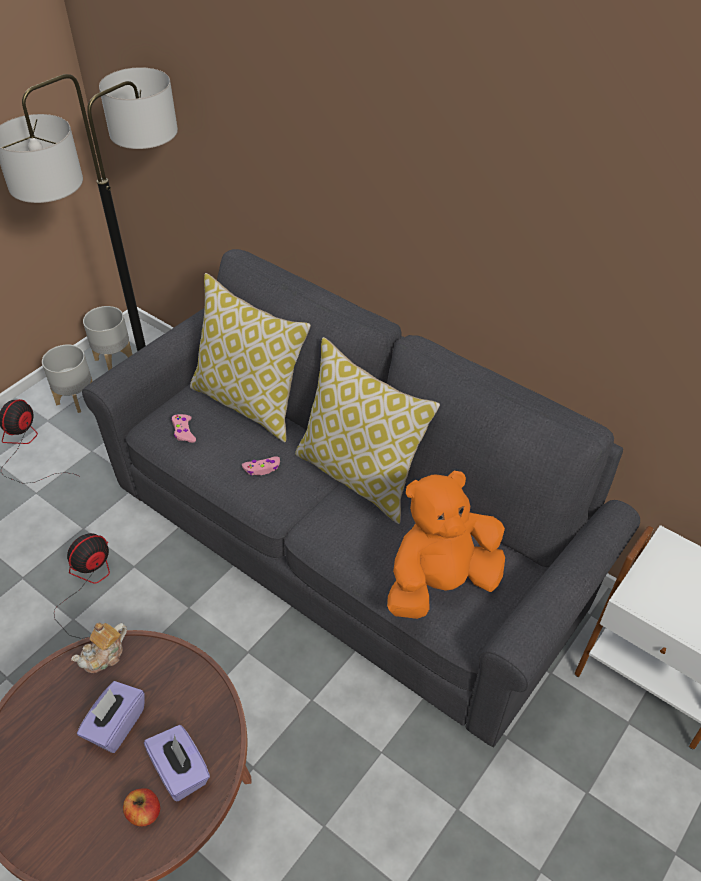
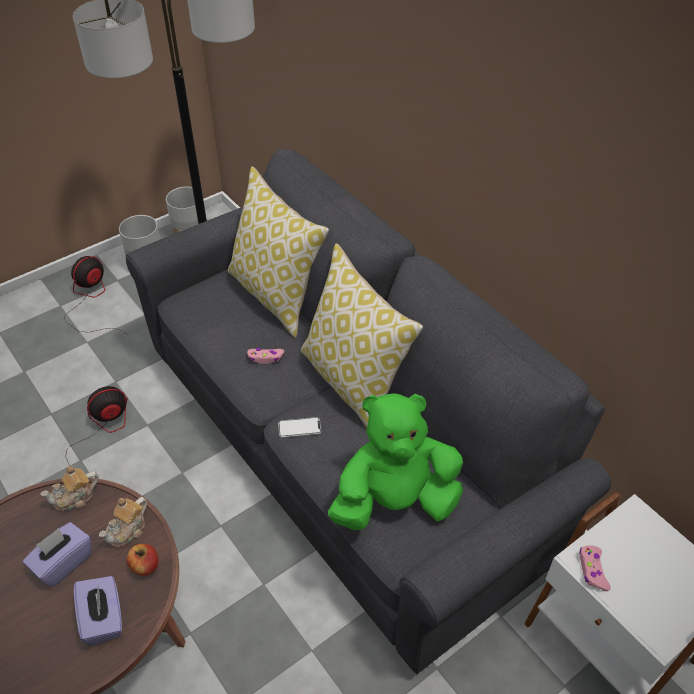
camera: 15 degrees right, 0 degrees up
(144, 813) = (59, 648): apple -> apple (145, 566)
(174, 675) = (128, 530): none -> teapot
(183, 431) = (208, 310): pink game controller -> pink game controller (592, 570)
(322, 531) = (299, 428): none -> phone
(441, 583) = (395, 502): orange plush toy -> green plush toy

